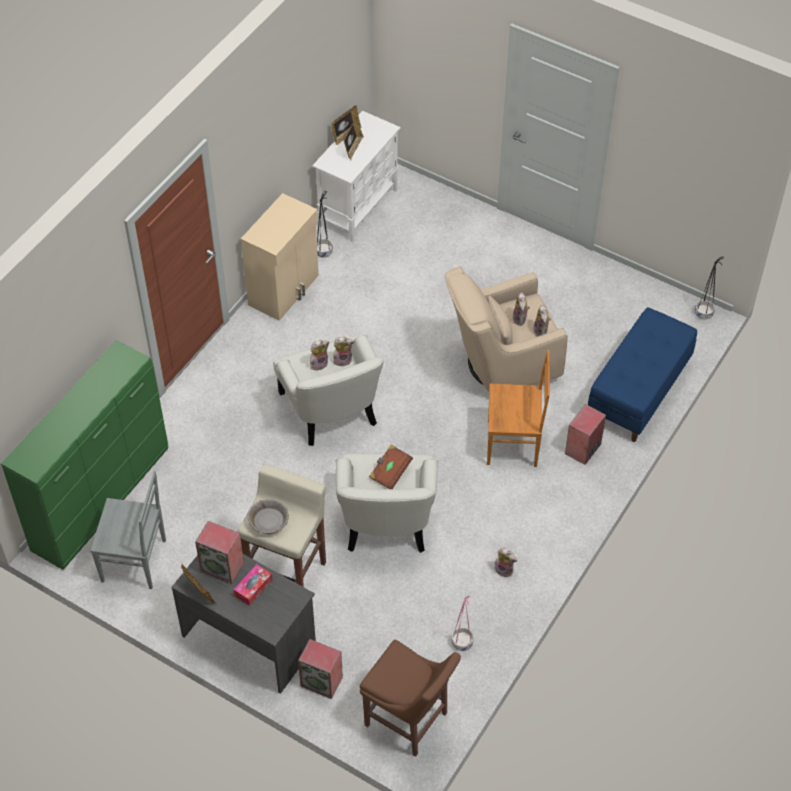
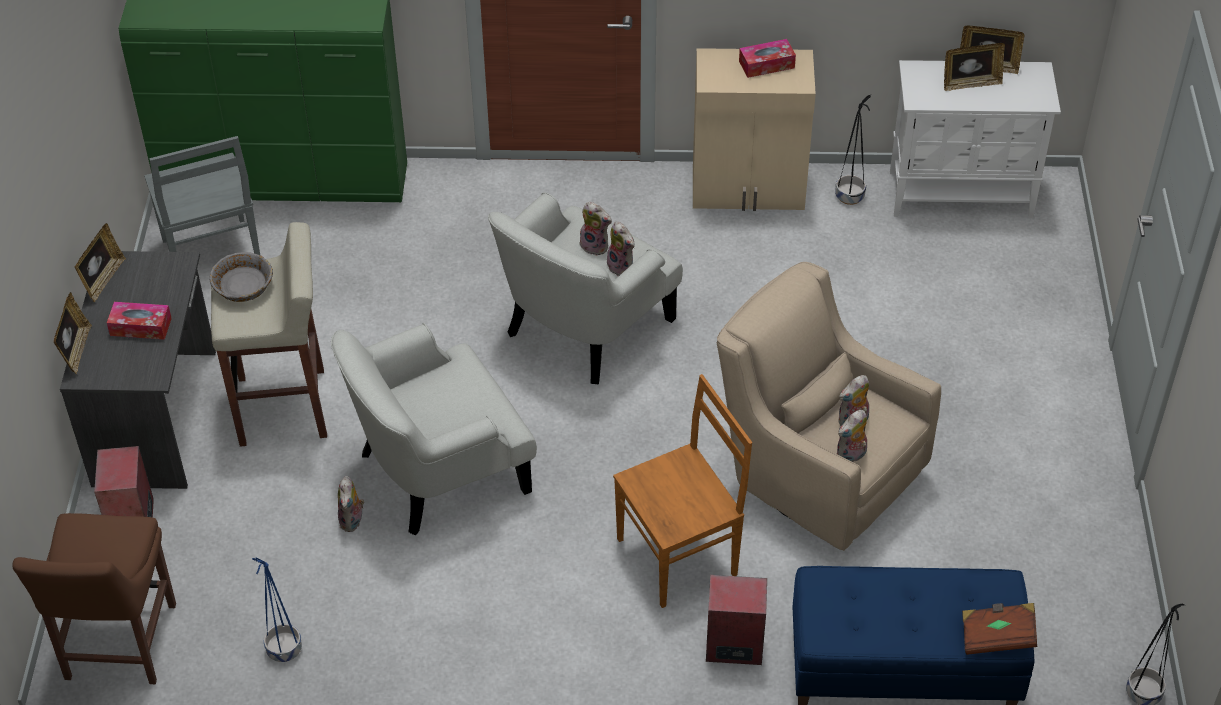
camera: 60 degrees right, 5 degrees down
(223, 566) = (157, 283): speaker -> none
(249, 626) = (76, 350): none -> picture frame
(278, 216) = (766, 64): none -> tissue box
(390, 472) = (462, 401): brown book -> brown book (997, 637)
(462, 643) = (283, 650): pink planter -> blue planter
(505, 569) = (443, 644): plush toy -> plush toy (353, 521)
(514, 443) = (680, 555): brown chair -> brown chair turned 90 degrees counterclockwise

